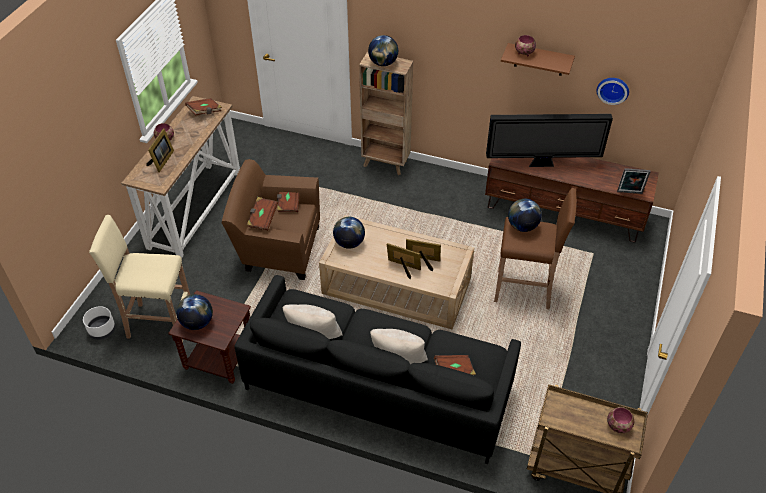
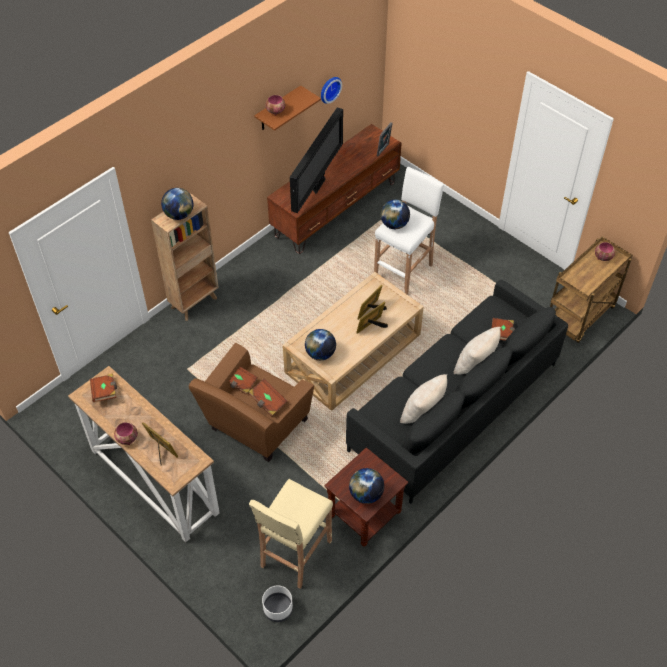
camera: 65 degrees left, 5 degrees up
(525, 289) = (404, 270): brown stool -> white stool

